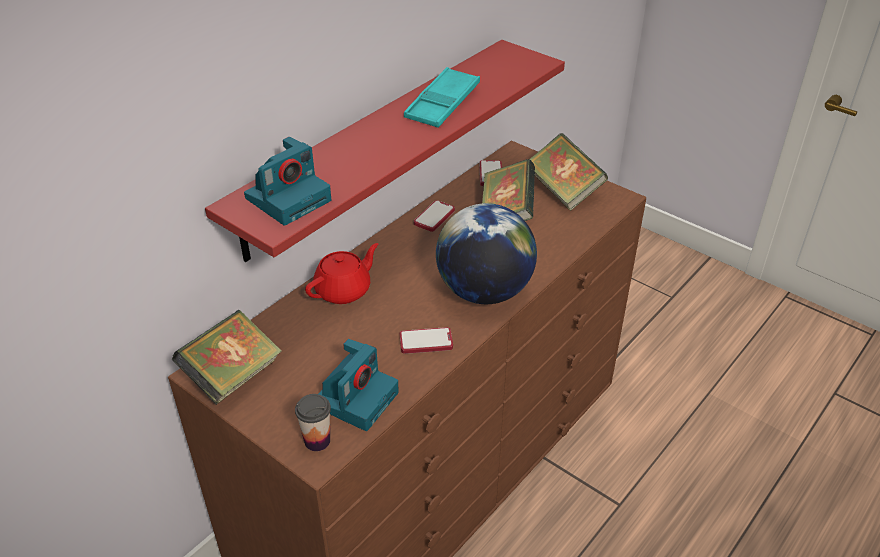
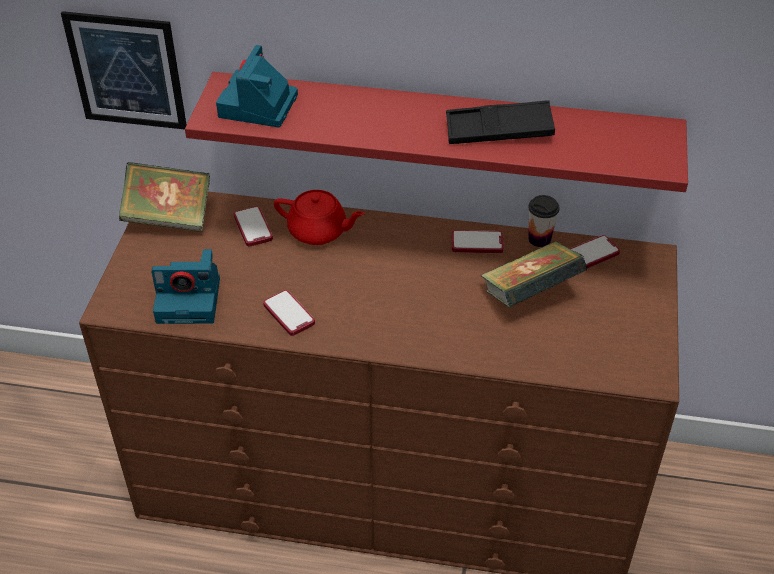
camera: 60 degrees right, 5 degrees up
(123, 264) = (126, 71): none -> picture
(289, 198) = (258, 106): camera -> camera turned 90 degrees clockwise
(301, 326) = (253, 227): none -> phone
(317, 441) = (128, 299): cup -> cup (539, 239)
(442, 104) = (499, 130): turquoise tray -> black tray
(484, 291) = (390, 326): globe -> none
(563, 190) = (618, 323): book -> none

